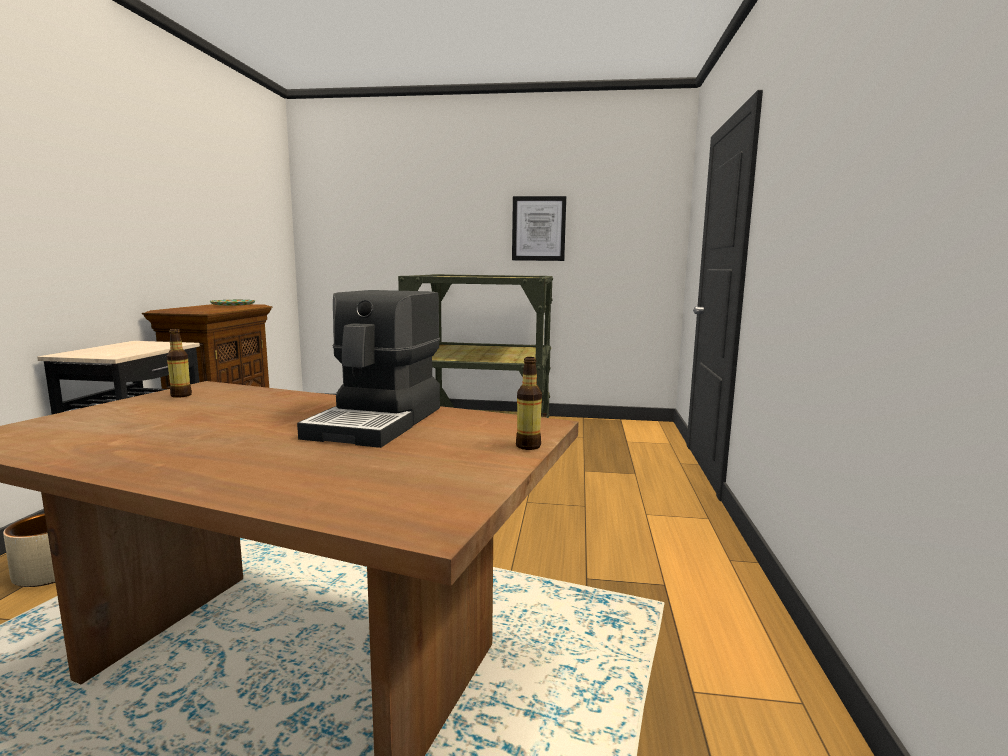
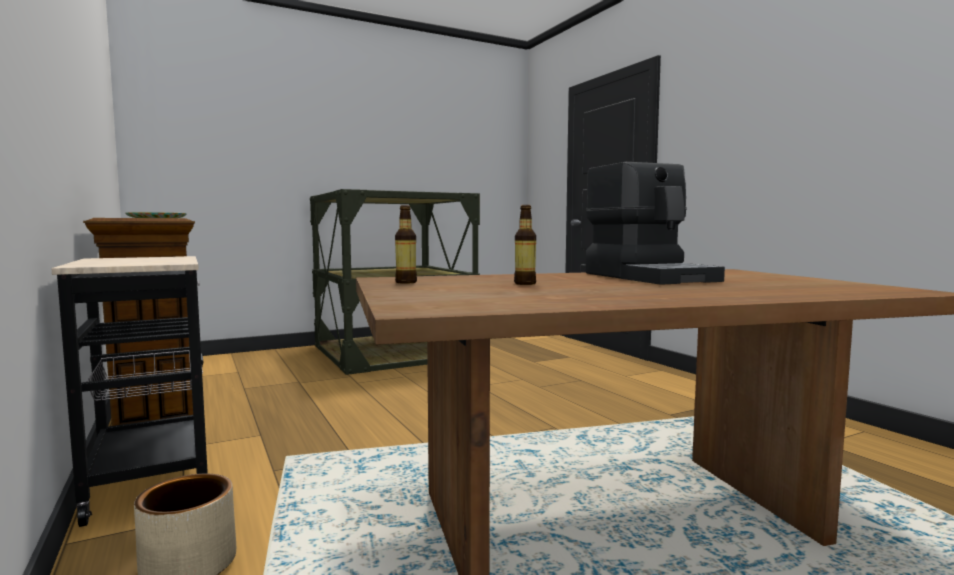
camera: 35 degrees left, 5 degrees down
(528, 446) = (776, 275): bottle -> bottle (525, 283)
(538, 228) = (410, 155): picture -> none

